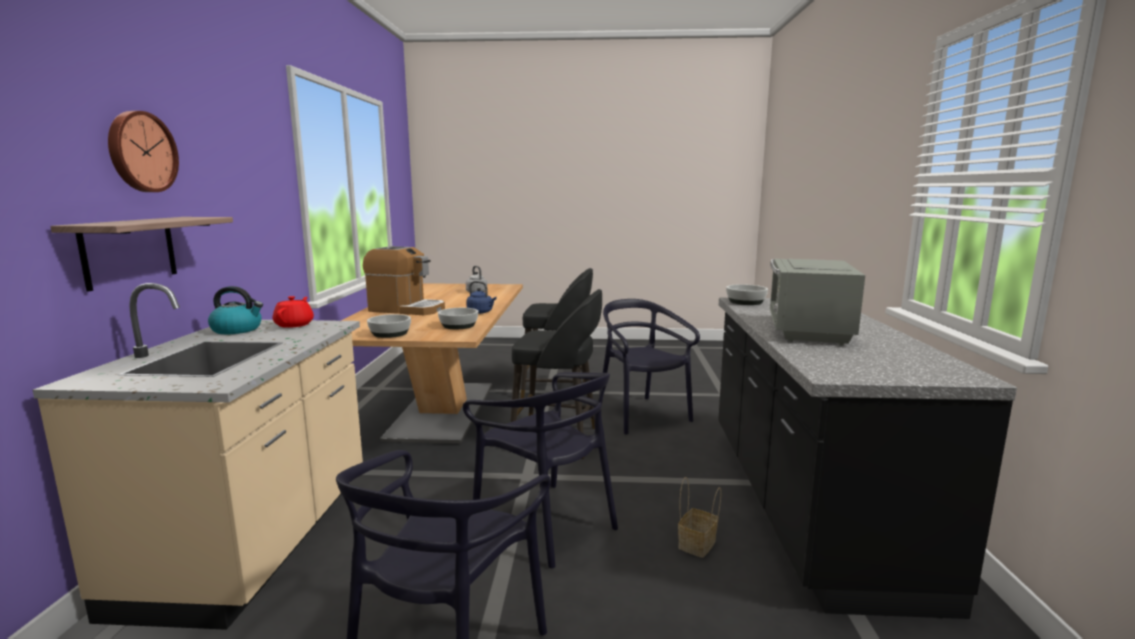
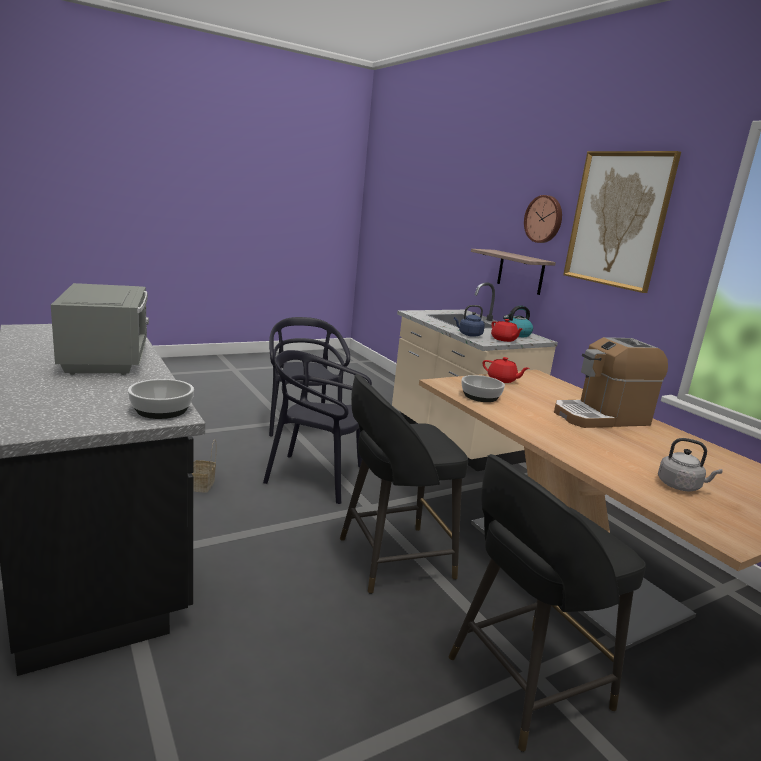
camera: 145 degrees right, 5 degrees up
(232, 149) = (618, 219): none -> picture
(389, 333) = (502, 380): bowl -> red teapot
(481, 312) = (520, 423): blue kettle -> blue kettle (469, 335)
(641, 415) = (329, 649): black chair -> none

